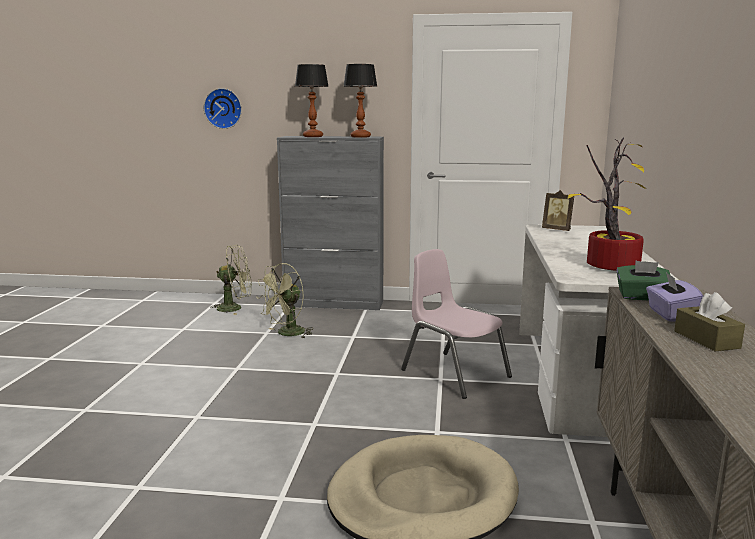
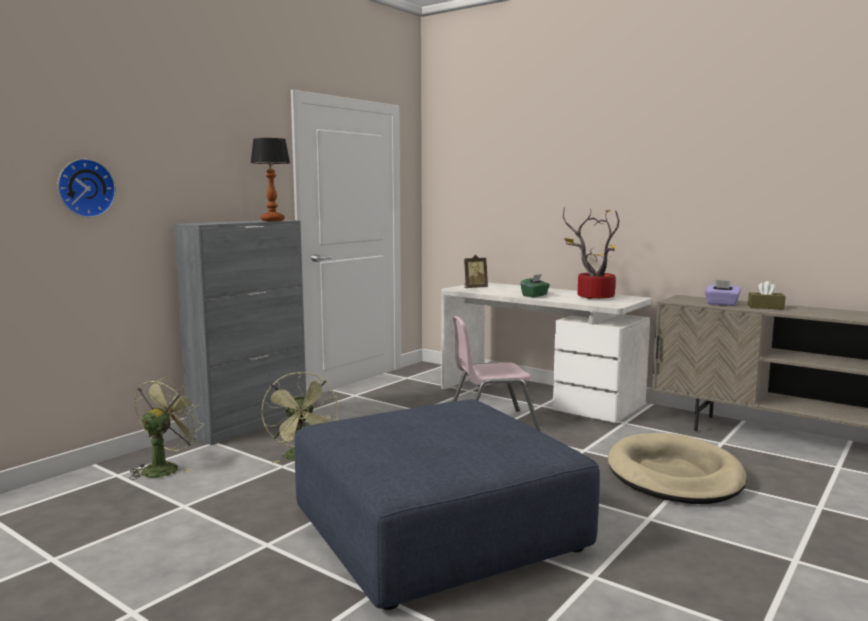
camera: 60 degrees left, 5 degrees down
(196, 405) = (437, 527): none -> blue ottoman
(312, 136) = (224, 222): table lamp -> none
(642, 297) = (685, 301): green tissue box -> green tissue box (535, 295)

